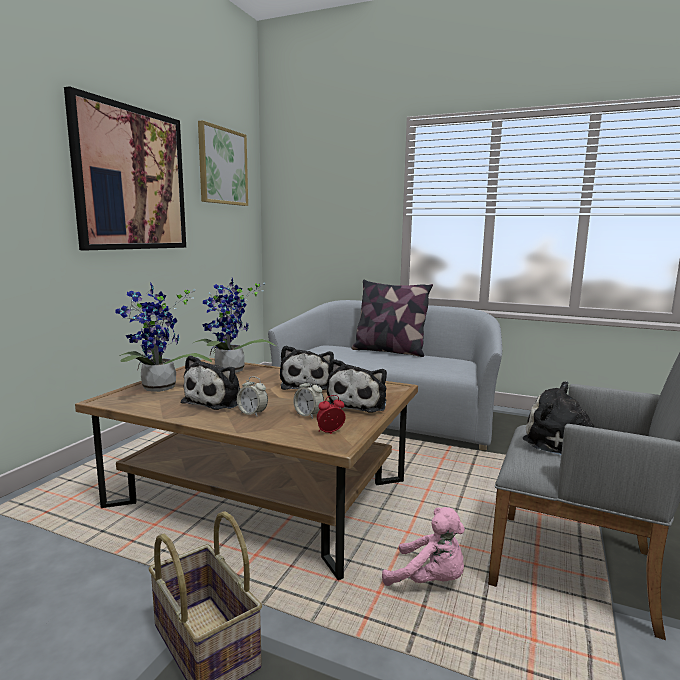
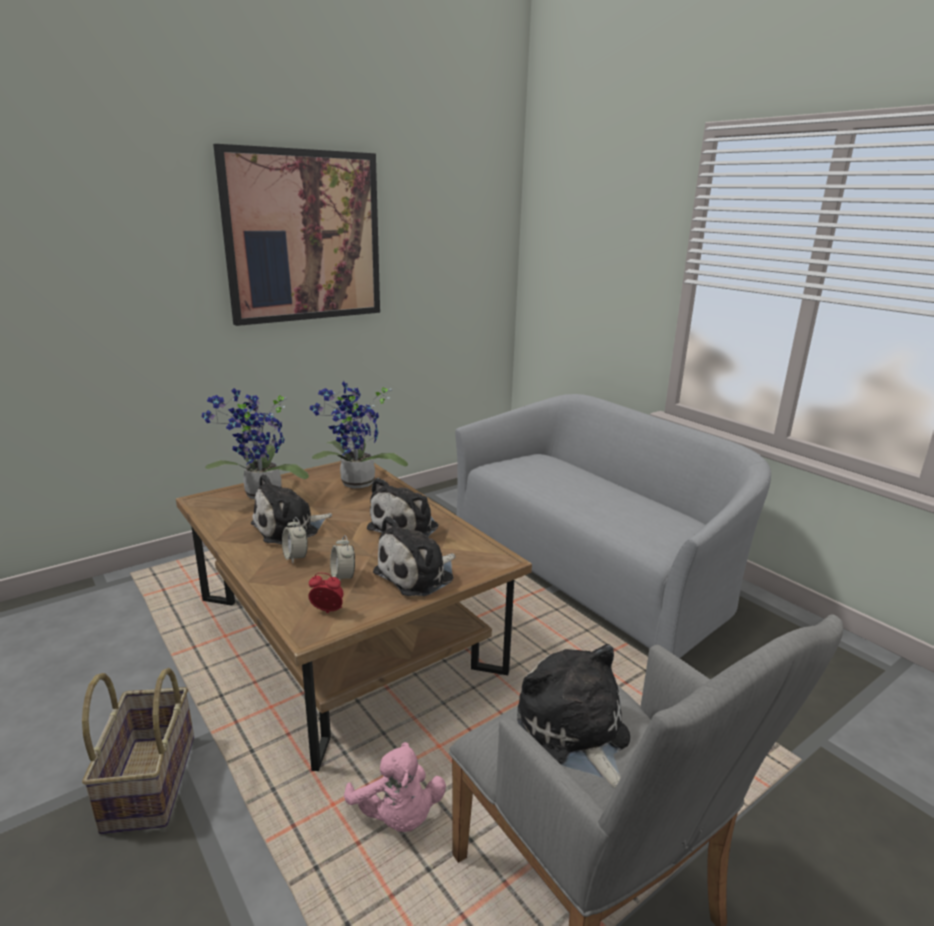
camera: 30 degrees right, 10 degrees up
(222, 166) = (450, 201): picture -> none
(389, 351) = (611, 483): pillow -> none

